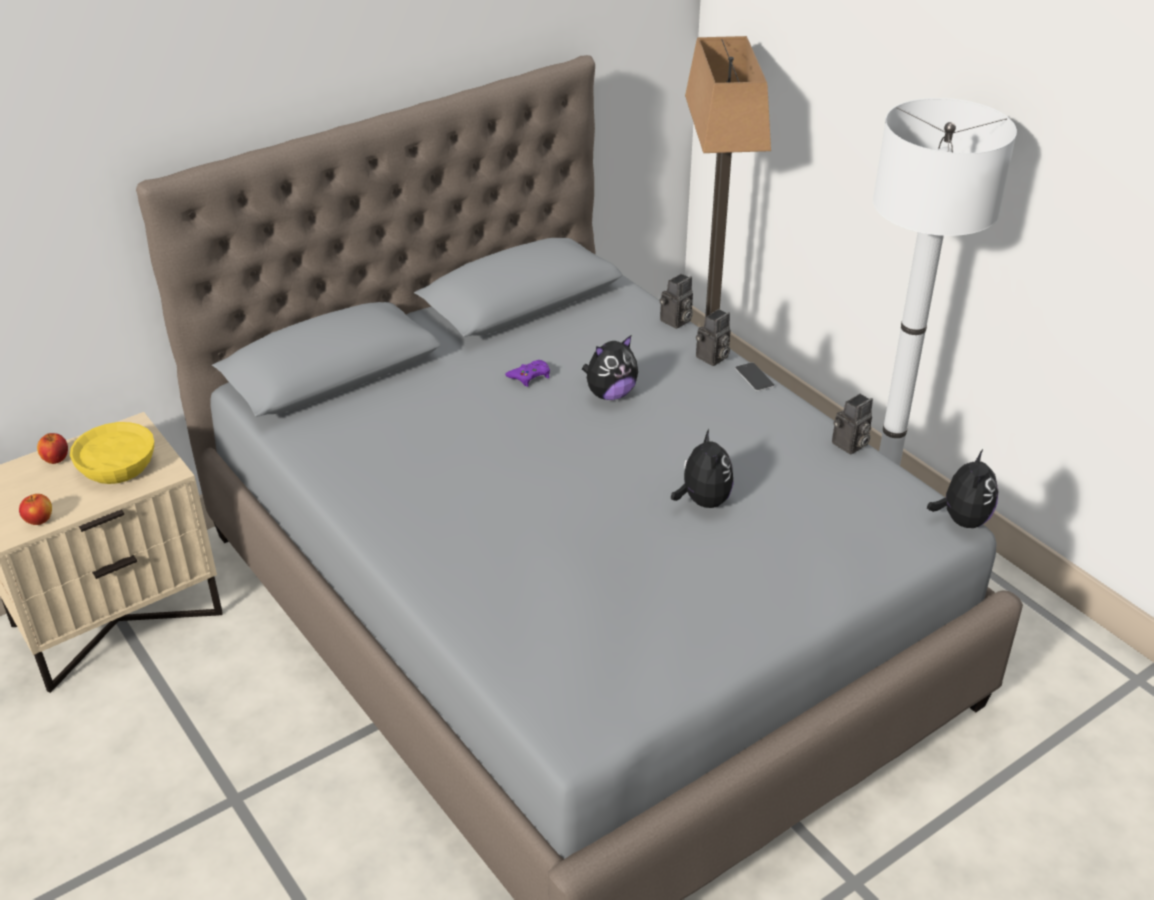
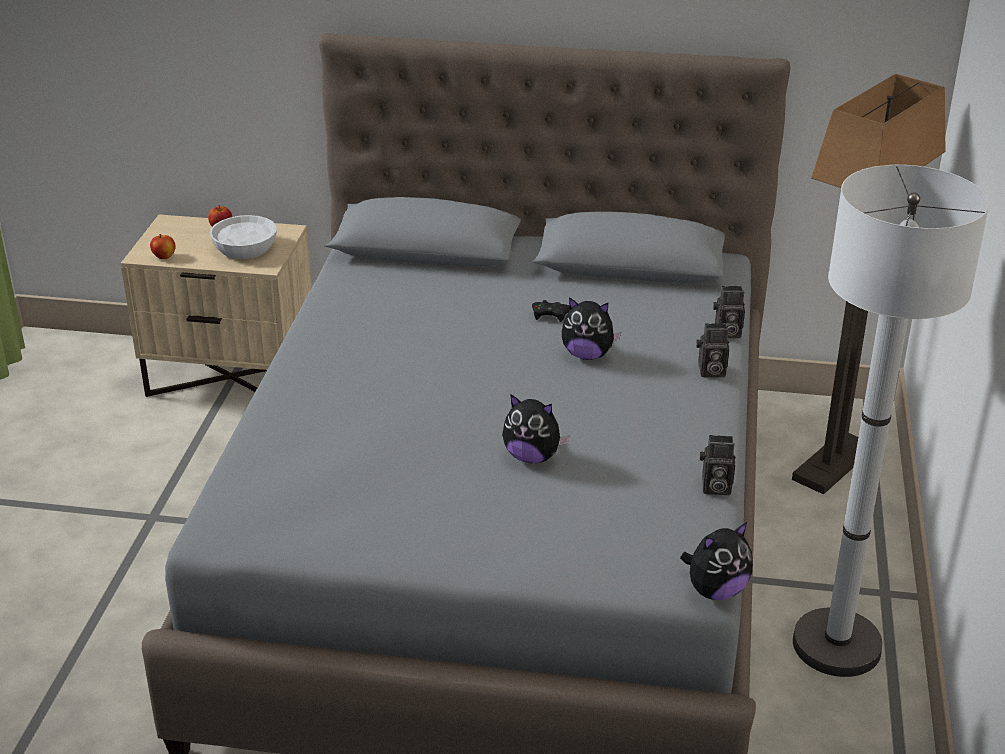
camera: 45 degrees right, 5 degrees down
(118, 466) = (245, 249): yellow bowl -> white bowl
(530, 376) = (550, 314): purple game controller -> black game controller
(702, 501) = (532, 457): plush toy -> plush toy turned 75 degrees clockwise
(754, 377) = (721, 401): phone -> none

